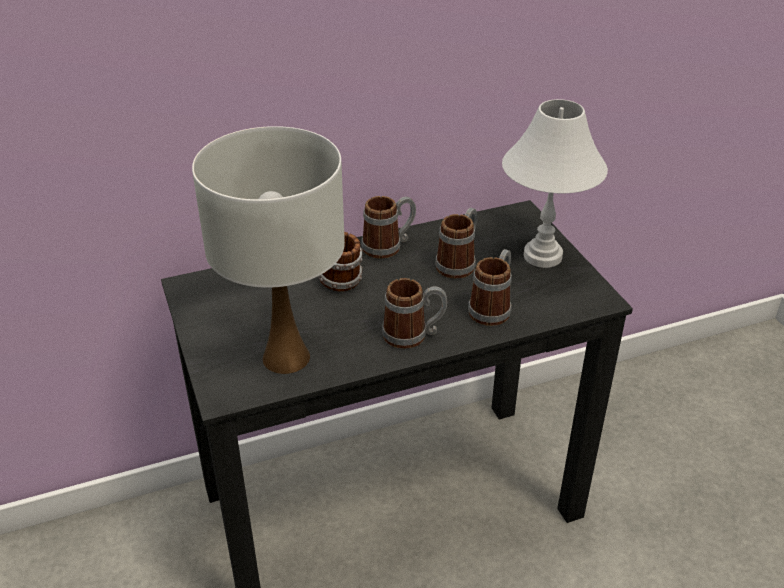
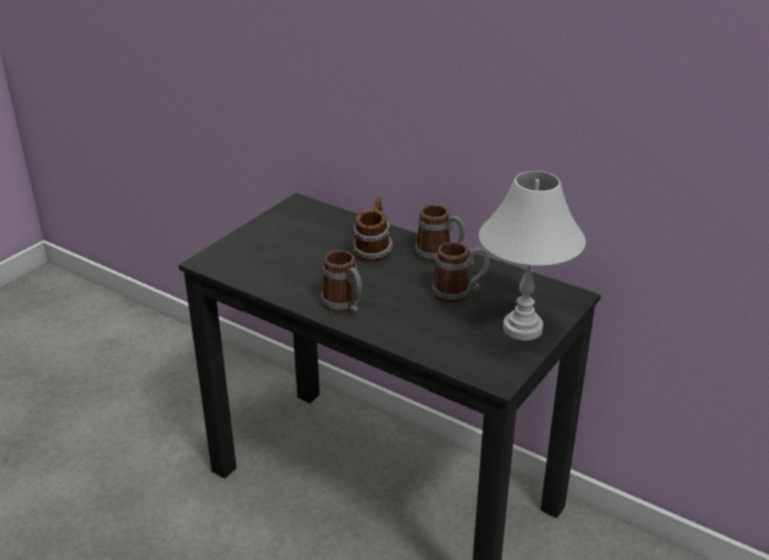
camera: 55 degrees right, 5 degrees down
(285, 357) = (265, 267): white table lamp -> none
(493, 308) = (420, 328): mug -> none

